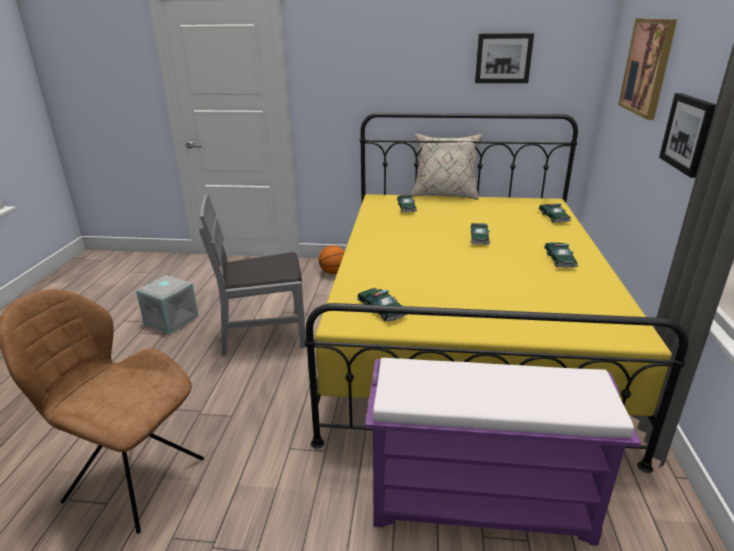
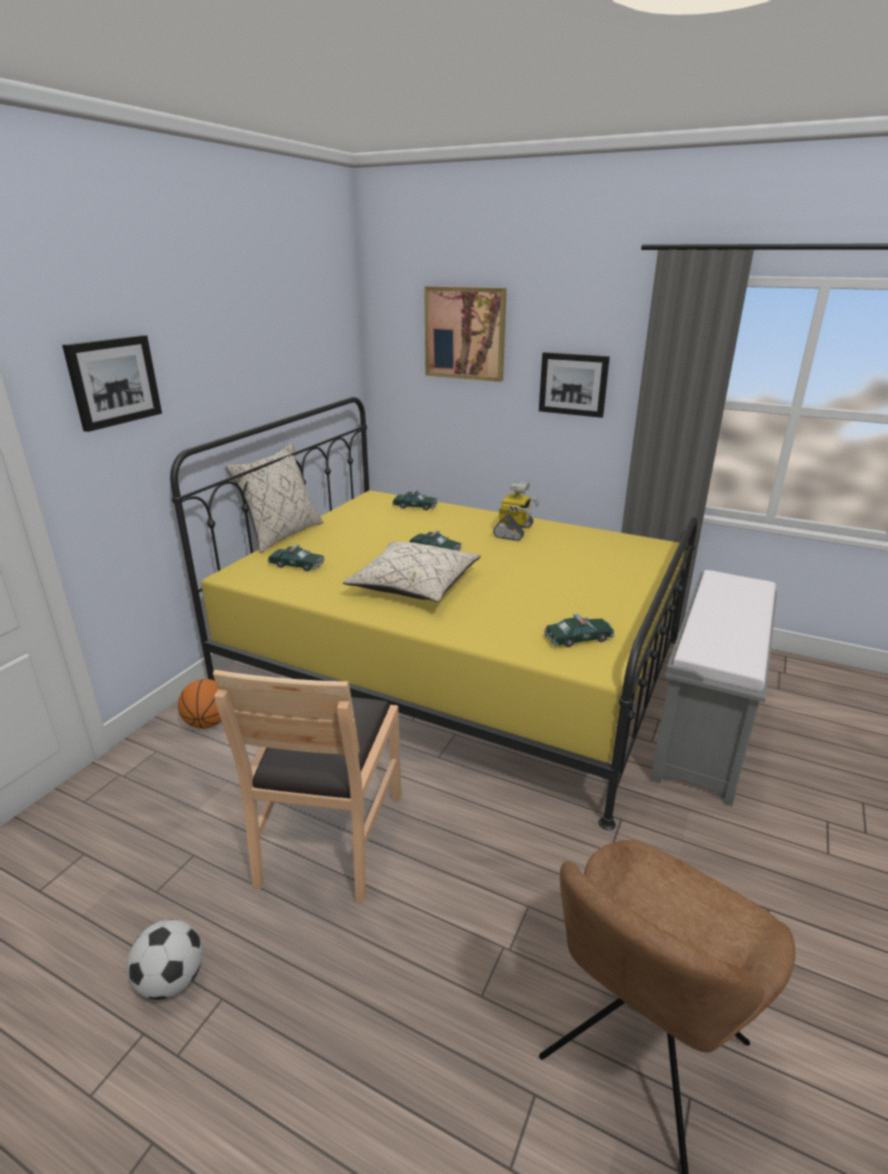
camera: 70 degrees left, 0 degrees up
(172, 319) = (171, 980): grey storage box -> football
(264, 332) = (329, 836): grey chair -> brown chair
(412, 242) = (414, 585): none -> beige pillow
(482, 501) = (703, 729): purple bench -> grey bench
(503, 58) = (290, 341): picture -> picture (113, 381)
(559, 260) = (514, 531): toy car -> toy robot

